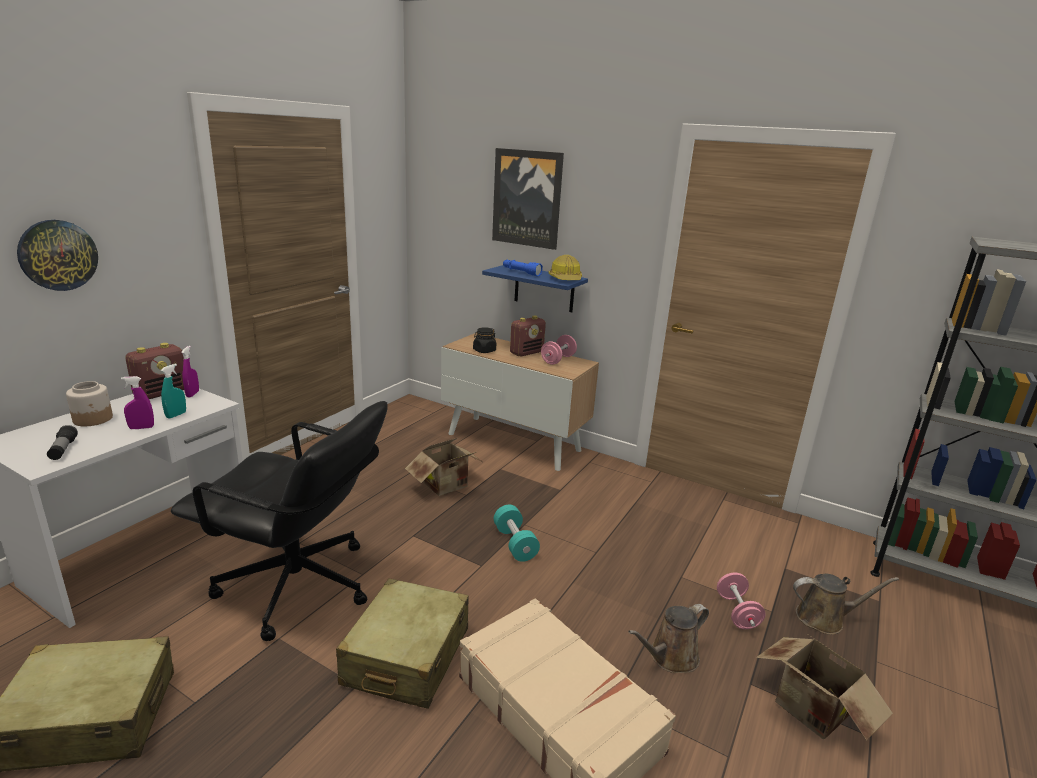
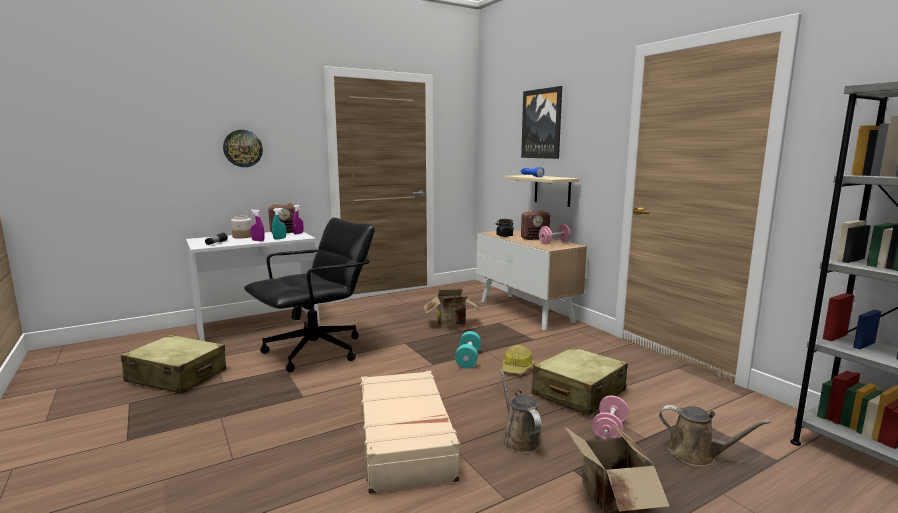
camera: 30 degrees right, 10 degrees down
(297, 586) = (316, 351): black office chair -> black office chair turned 90 degrees counterclockwise
(406, 656) = (342, 392): beige suitcase -> beige suitcase (578, 393)
(544, 288) = (552, 190): blue shelf -> beige shelf
(566, 279) = (558, 178): hard hat -> hard hat (517, 368)
(670, 657) = (520, 438): brown watering can -> brown watering can turned 75 degrees clockwise

